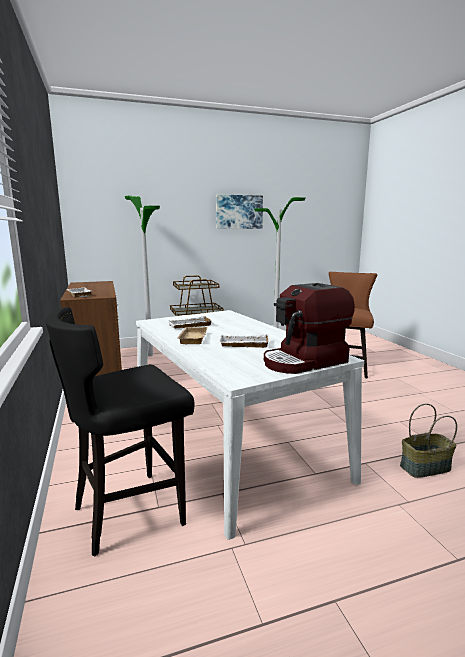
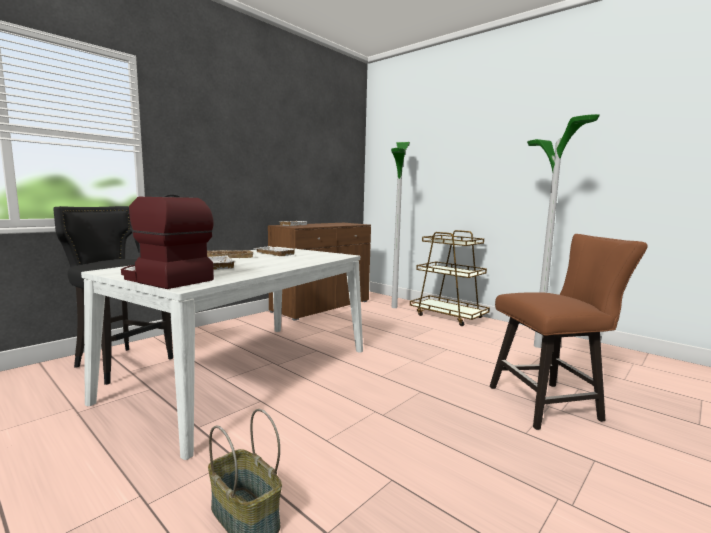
camera: 60 degrees right, 5 degrees down
(239, 212) = (536, 150): picture -> none

